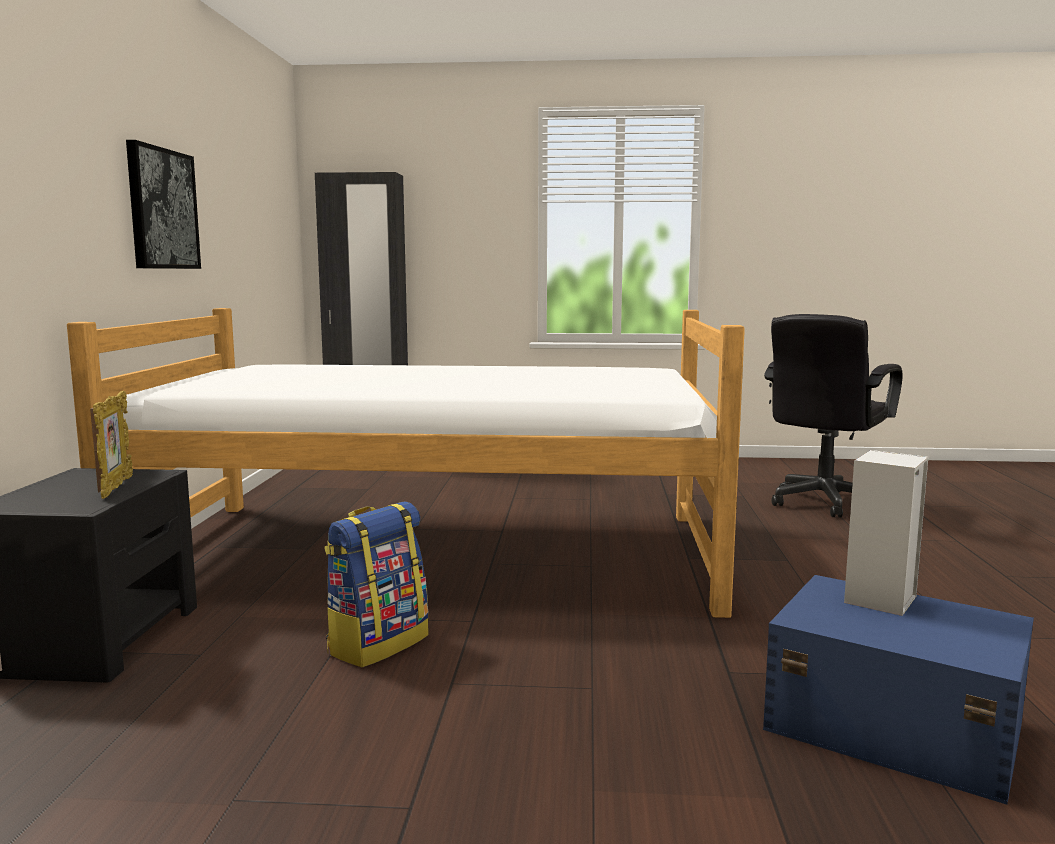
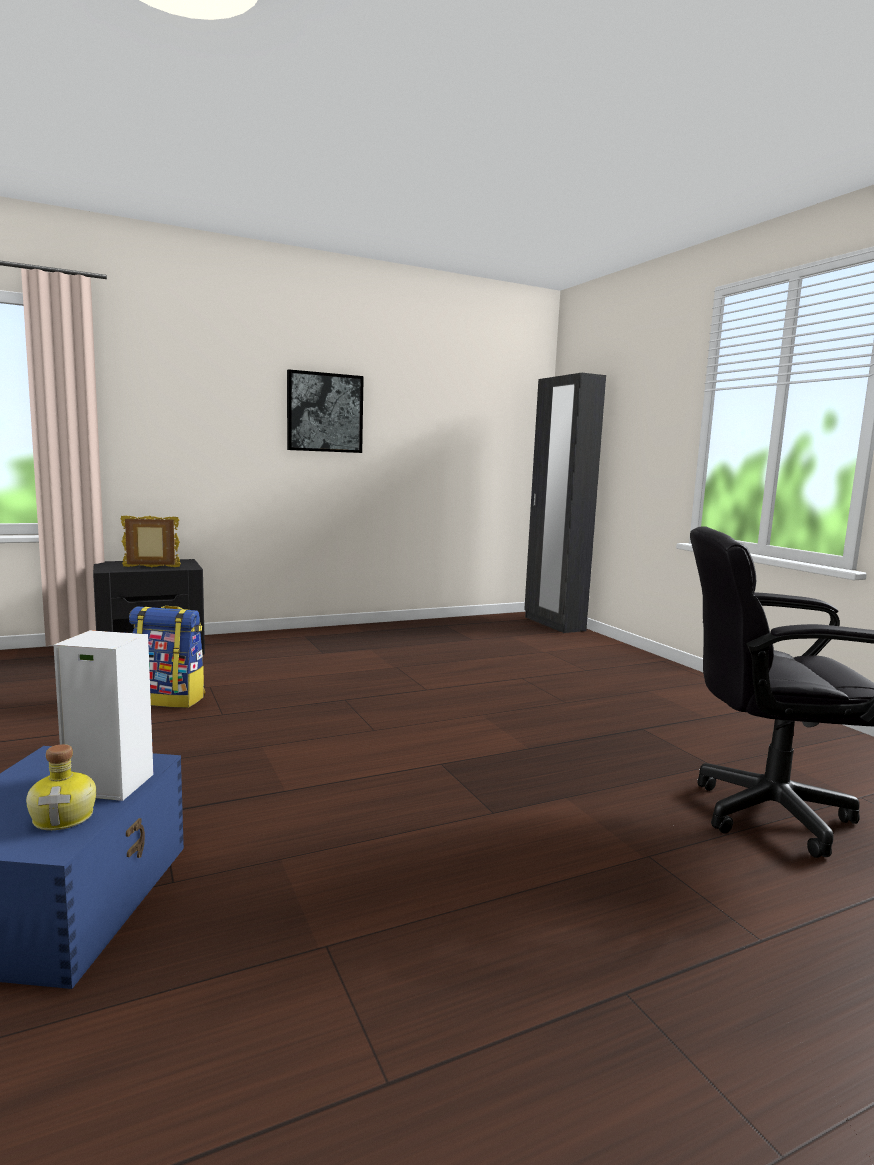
camera: 60 degrees right, 0 degrees up
(116, 488) = (151, 567): picture frame -> picture frame turned 150 degrees counterclockwise
(433, 552) = (351, 680): bed -> none
(949, 615) = (65, 817): none -> bottle

